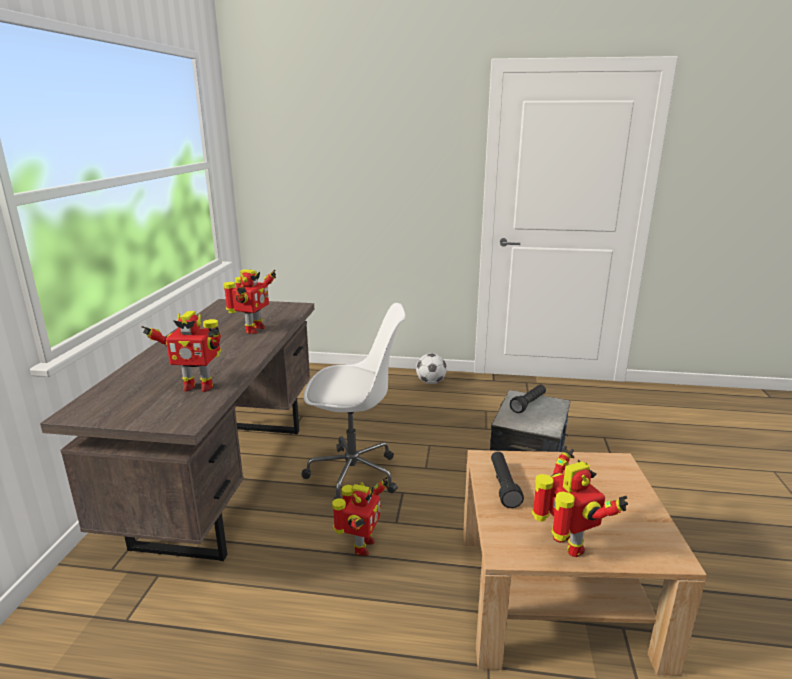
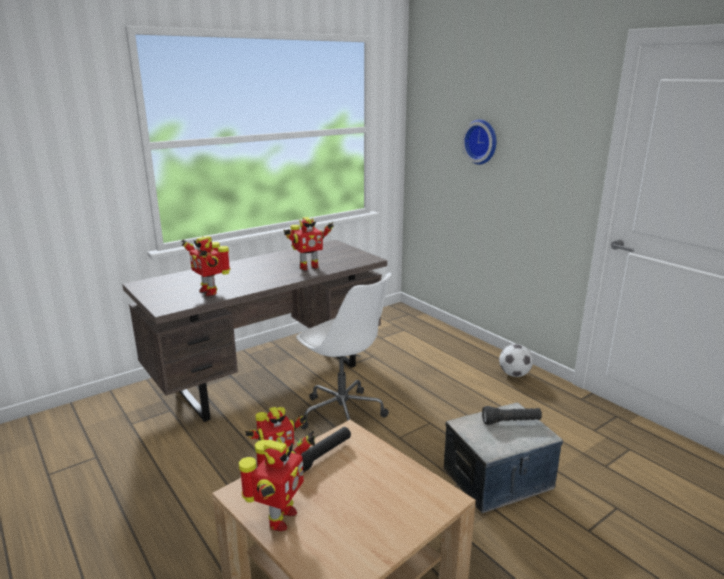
camera: 45 degrees right, 0 degrees up
(345, 168) = (481, 141): none -> wall clock

